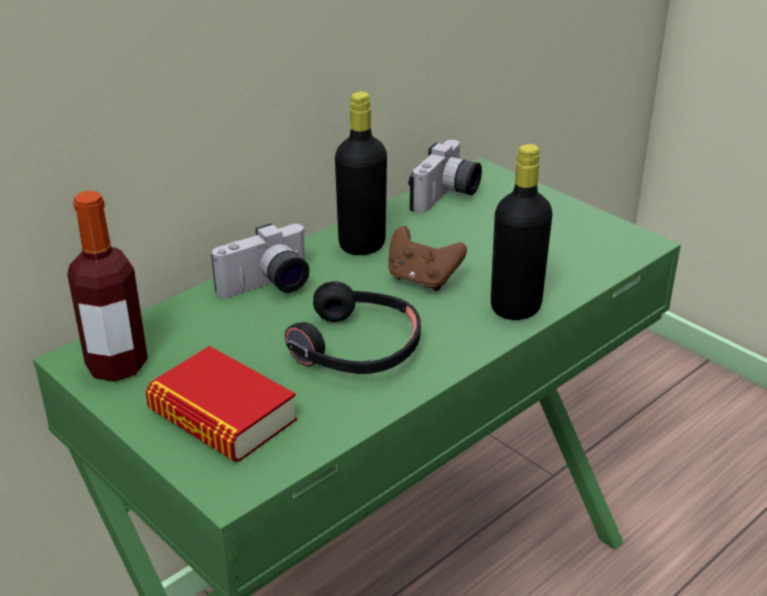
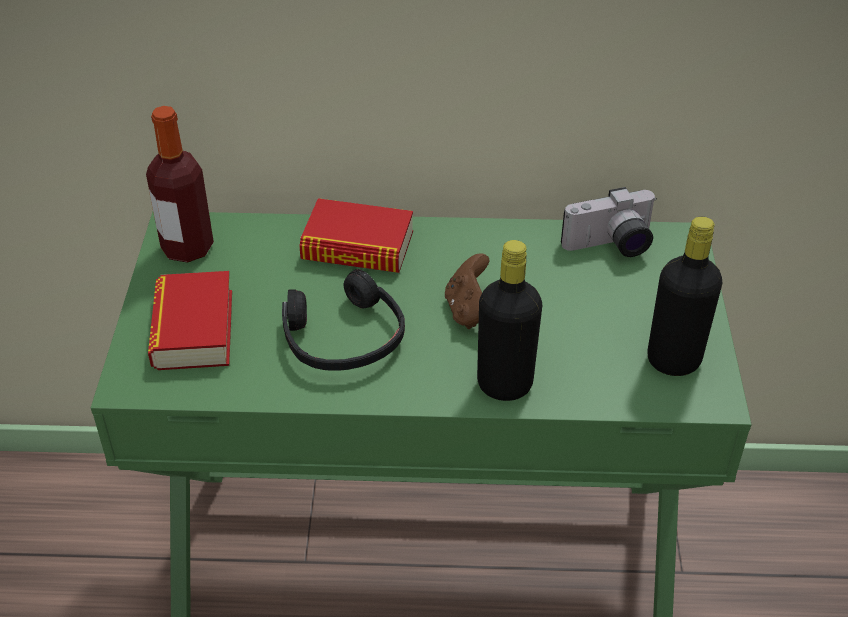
camera: 45 degrees right, 10 degrees up
(269, 287) = (357, 246): camera -> book
(362, 245) = (474, 251): black bottle -> black bottle (673, 360)

